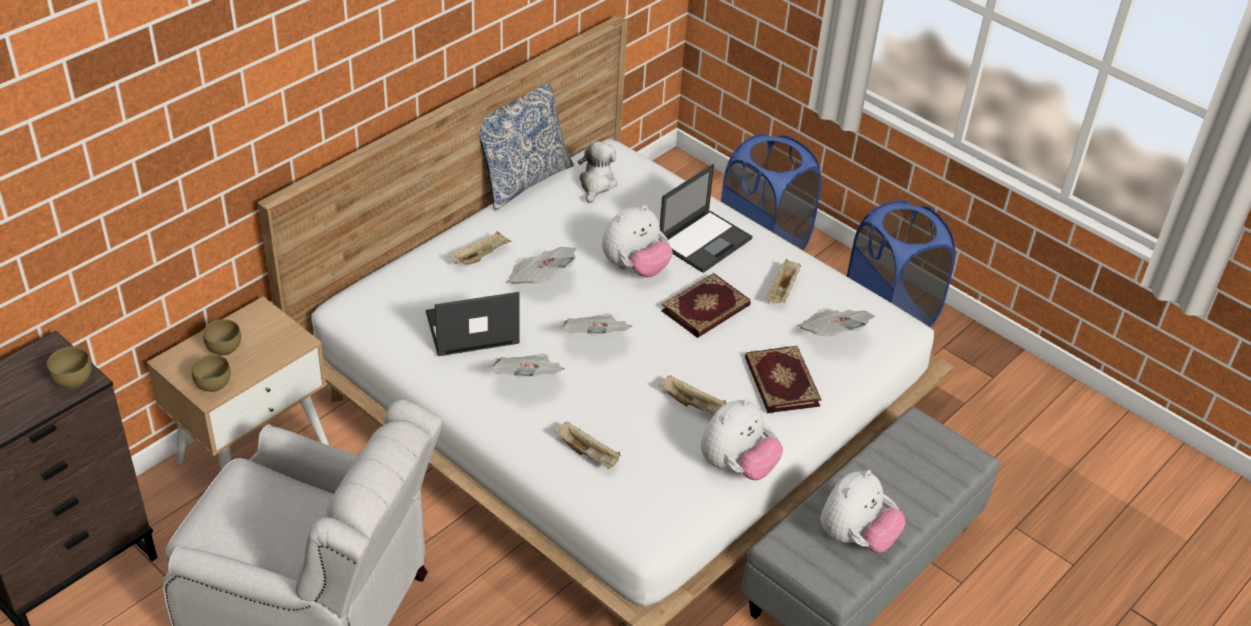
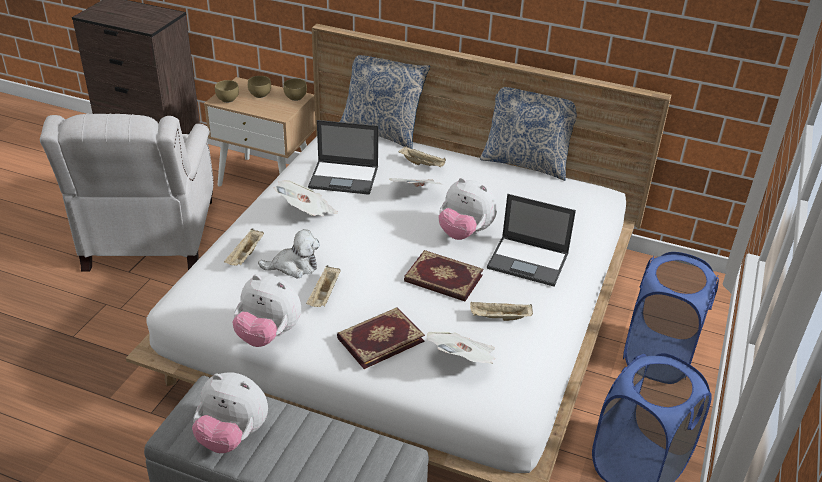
camera: 70 degrees right, 5 degrees down
(74, 379) = (148, 25): brown bowl -> brown bowl (296, 98)
(378, 268) = (382, 132): none -> pillow
(471, 328) = (344, 177): laptop -> laptop turned 135 degrees clockwise
(595, 339) = (369, 232): newspaper -> none
(596, 184) = (551, 194): plush toy -> plush toy (294, 266)

